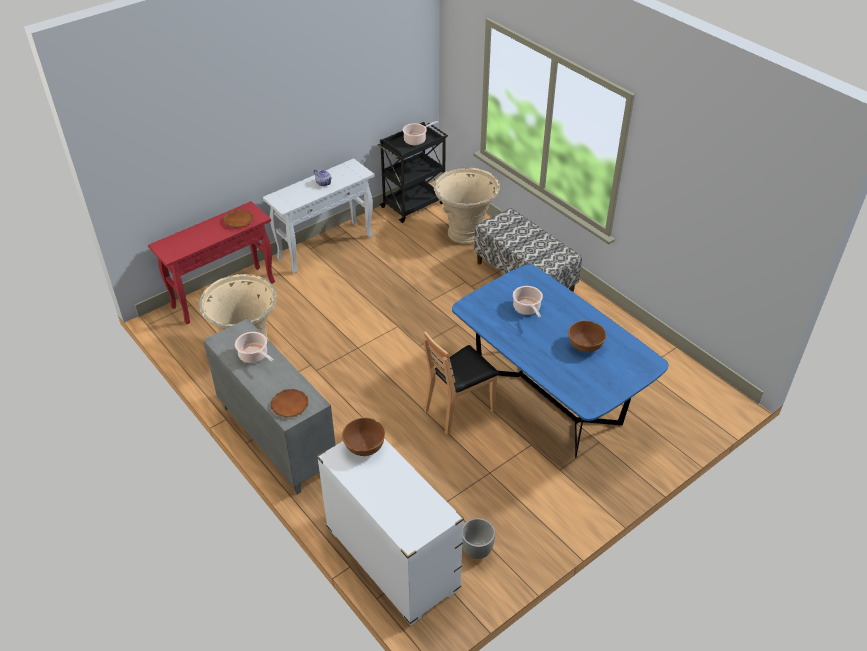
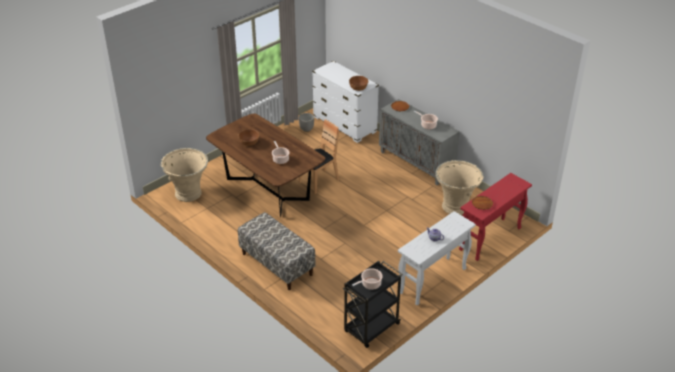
camera: 175 degrees right, 5 degrees down
(465, 232) = (323, 302): beige planter -> beige planter (188, 194)
(547, 399) = (267, 189): blue dining table -> brown dining table

